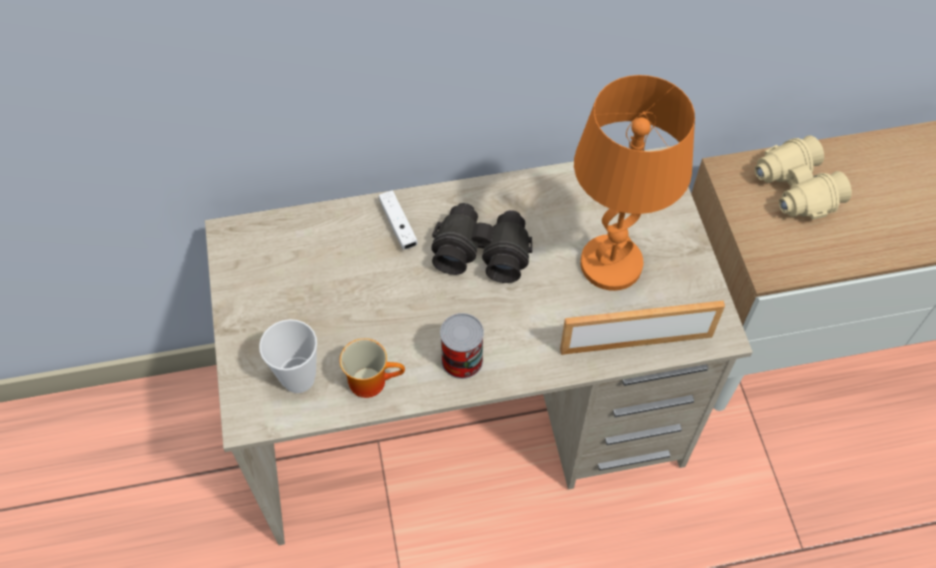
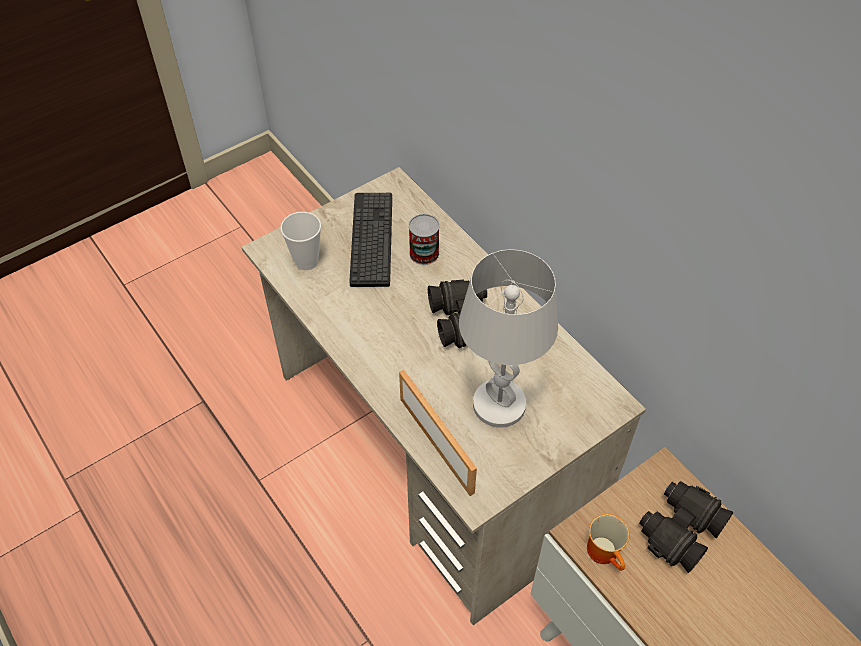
camera: 65 degrees right, 5 degrees down
(307, 294) = (371, 239): none -> keyboard
(372, 379) = (325, 299): mug -> mug (606, 552)
(398, 225) = (455, 264): white game controller -> none
(462, 360) = (365, 342): can -> can (424, 253)
(611, 264) = (498, 404): orange table lamp -> white table lamp
(795, 190) = (679, 530): beige binoculars -> black binoculars

